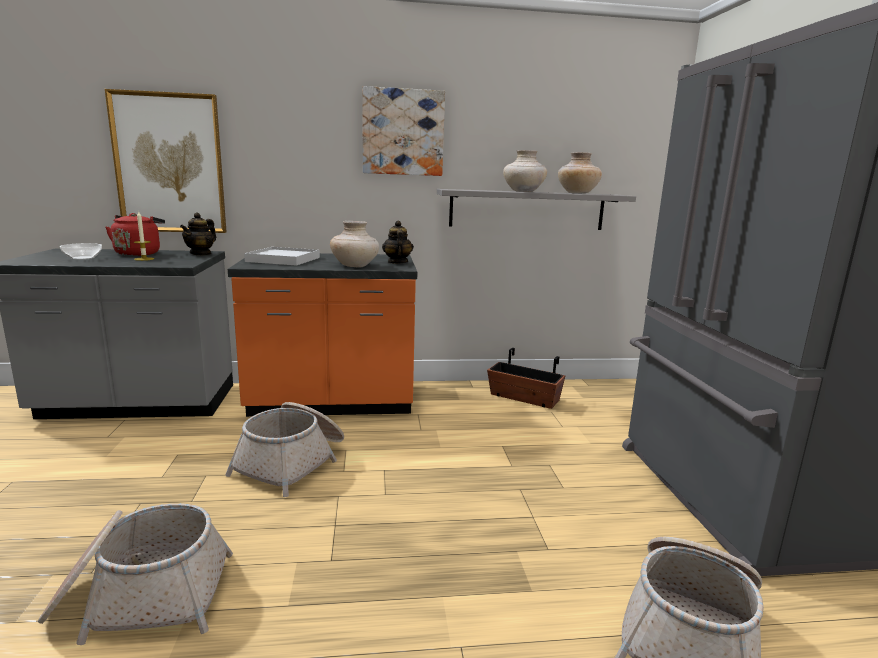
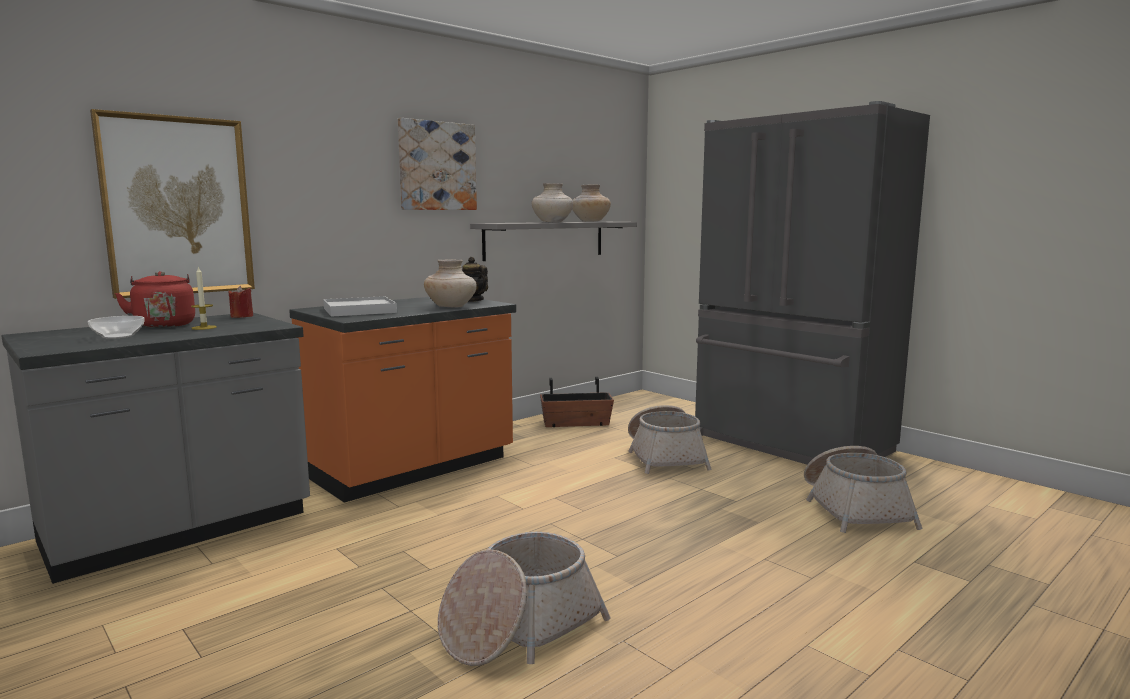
camera: 35 degrees left, 5 degrees down
(201, 254) = (242, 316): teapot -> red candle
(292, 462) = (467, 517): basket -> basket (665, 457)

